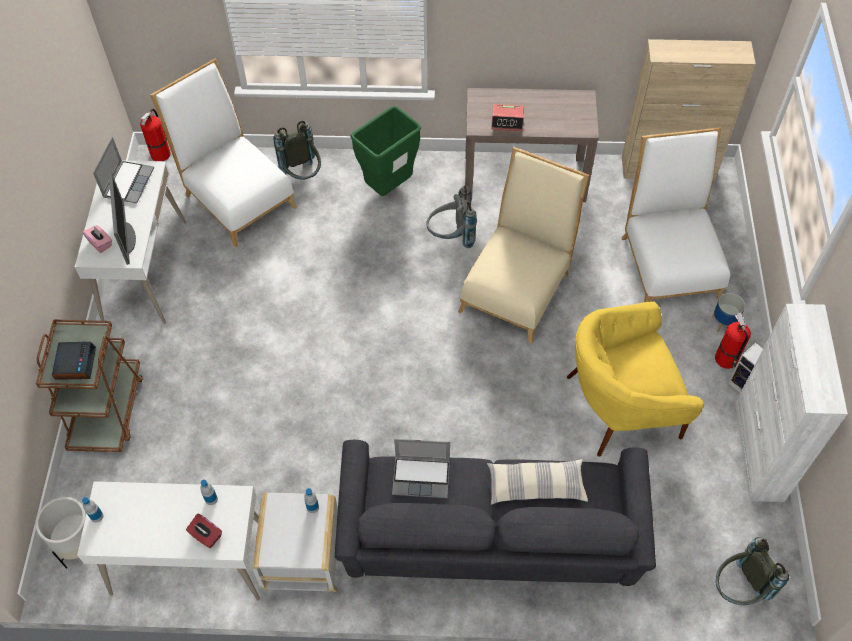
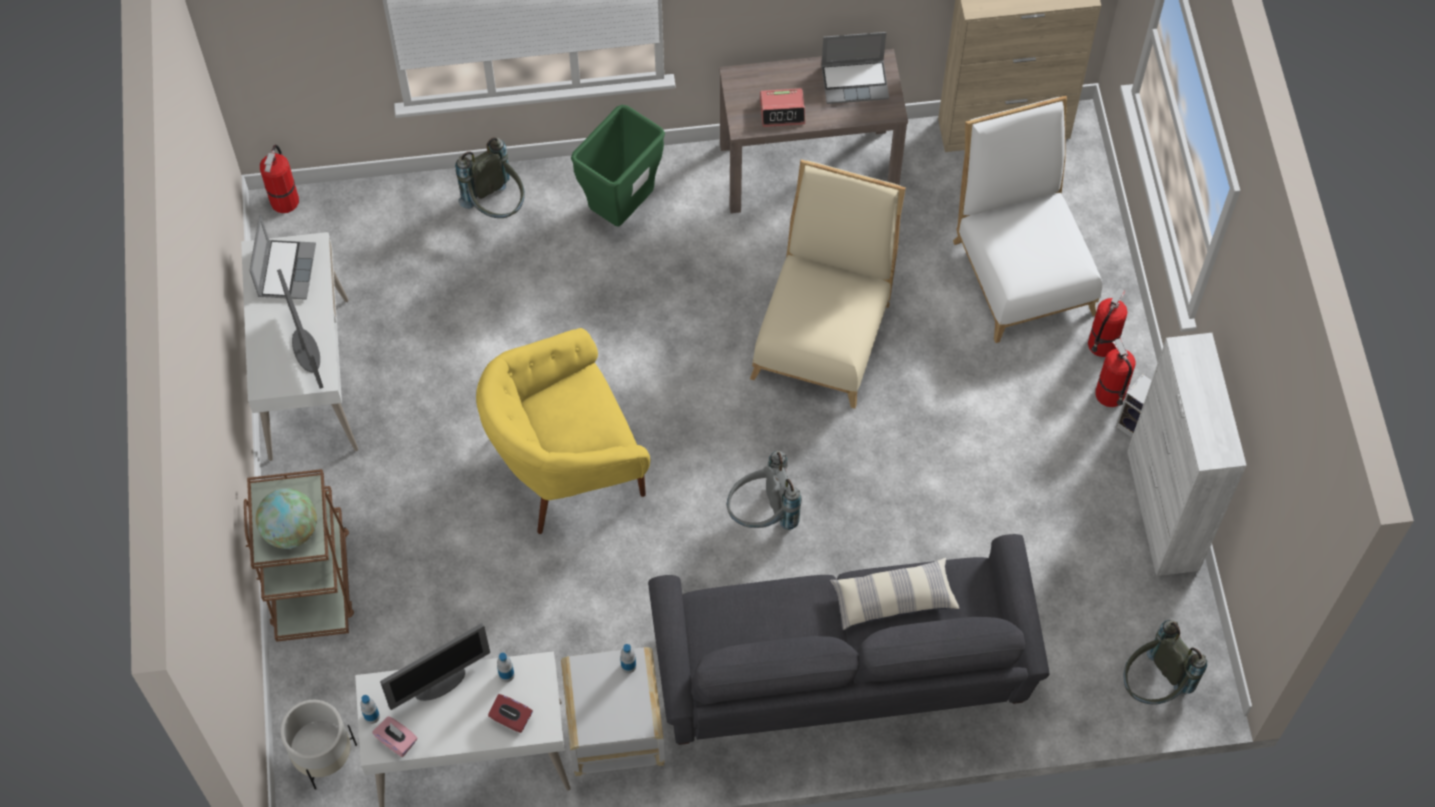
camera: 10 degrees left, 5 degrees up
(75, 363) = (291, 531): alarm clock -> globe
(100, 243) = (273, 363): pink tissue box -> pink tissue box (397, 741)
(158, 497) = (440, 682): none -> monitor
(236, 196) = (410, 251): white chair -> none
(422, 476) = (752, 608): laptop -> laptop (855, 82)
(451, 237) = (722, 272): grey backpack -> grey backpack (762, 515)
(621, 405) = (983, 476): yellow armchair -> yellow armchair (566, 463)
(723, 323) = (1101, 345): planter -> fire extinguisher

